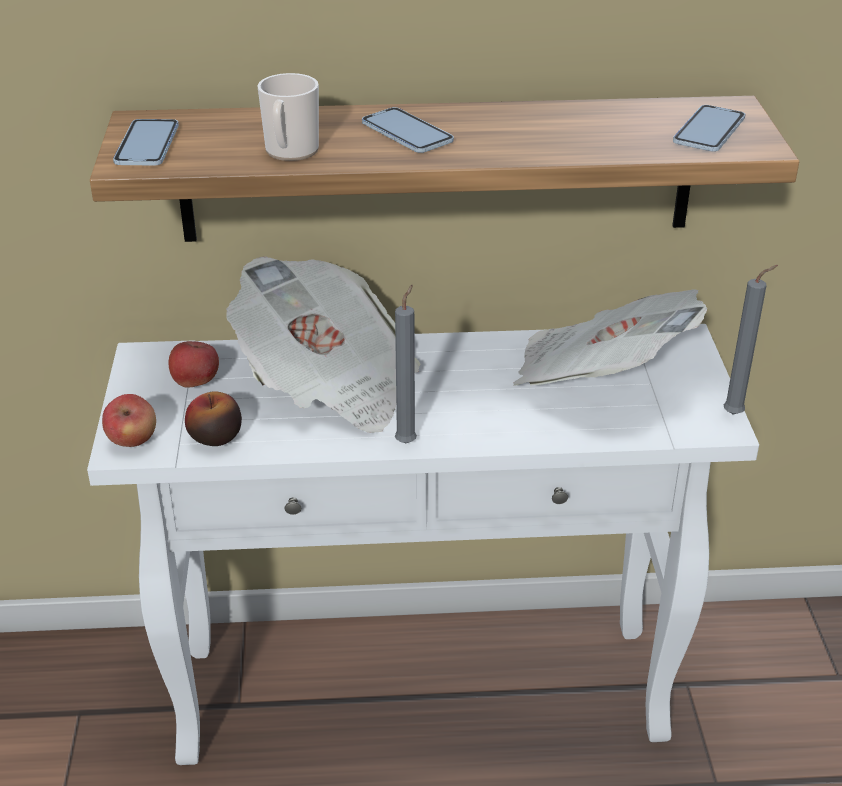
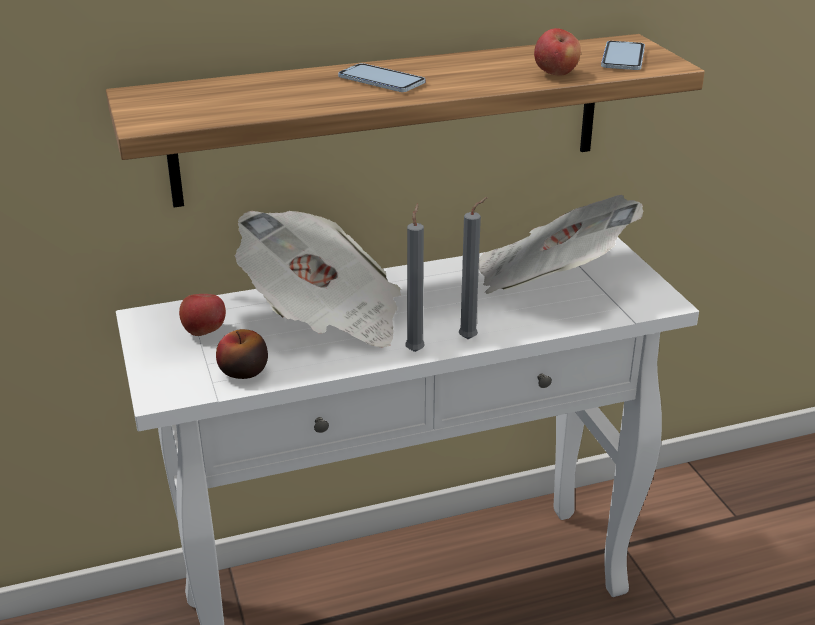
camera: 15 degrees left, 5 degrees down
(132, 440) = (167, 386): apple -> apple (555, 74)
(147, 145) = (156, 109): phone -> none
(290, 152) = (290, 102): mug -> none
(736, 414) = (670, 291): grey candle -> grey candle (470, 338)

